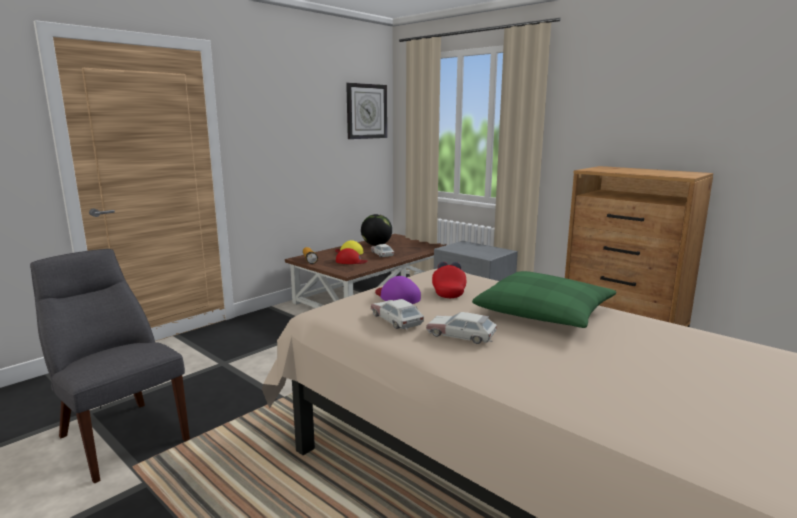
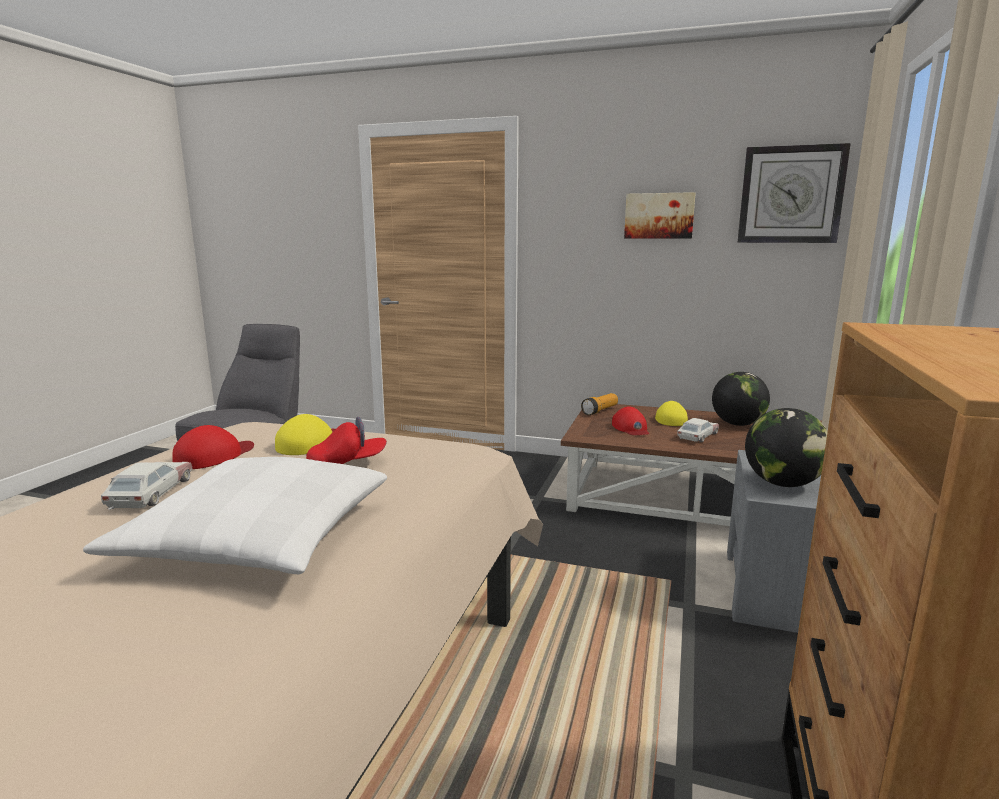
camera: 65 degrees right, 0 degrees up
(309, 123) = (659, 216): none -> picture
(397, 297) = (309, 443): purple cap -> yellow cap
(397, 320) = (214, 456): toy car -> red cap
(479, 252) = (782, 483): none -> globe
(544, 313) = (258, 538): green pillow -> white pillow

